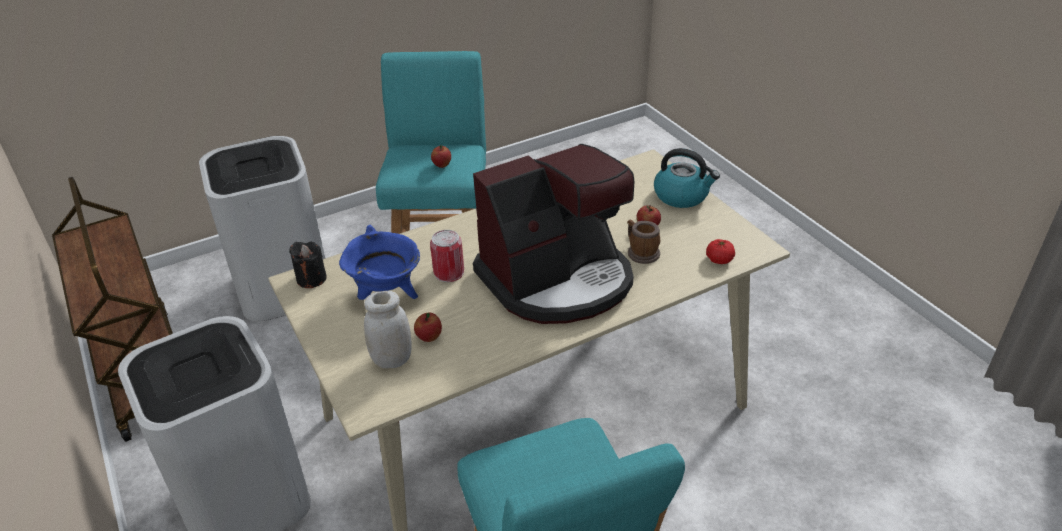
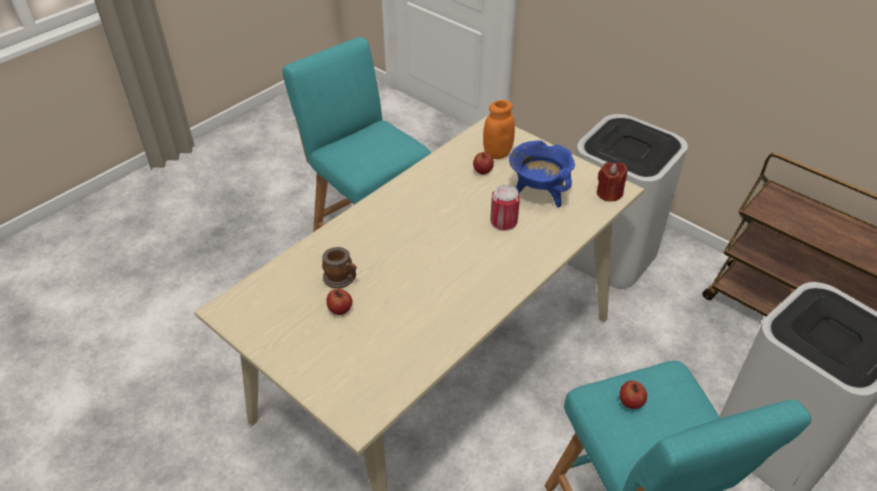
camera: 160 degrees right, 5 degrees up
(311, 278) = (609, 193): black candle -> red candle
(392, 360) = (497, 153): white jar -> orange jar
(558, 280) = (408, 235): coffee machine -> none
(682, 195) = (309, 366): kettle -> none
(719, 259) = (265, 287): tomato -> none

